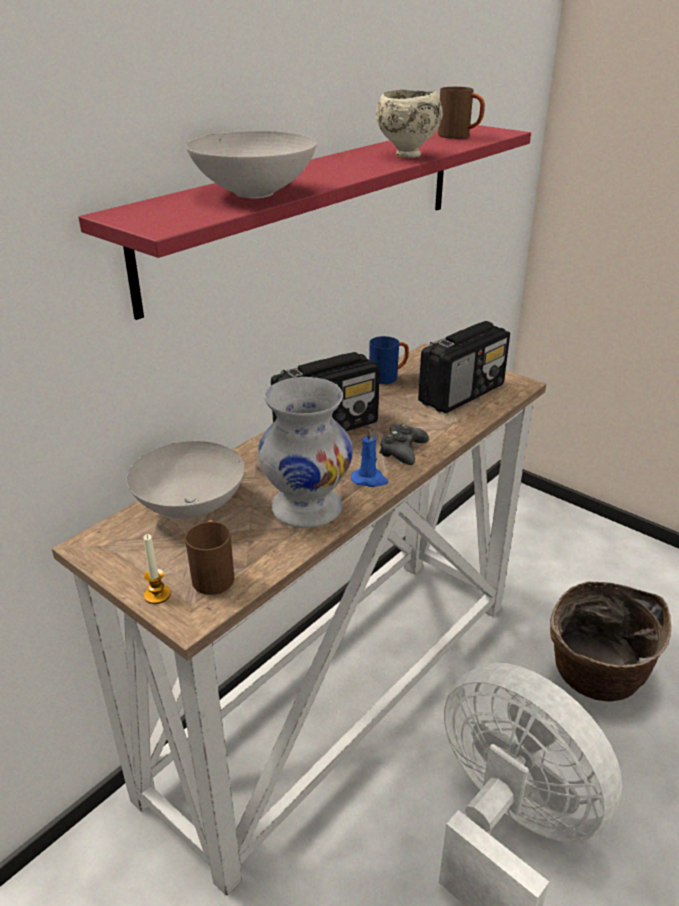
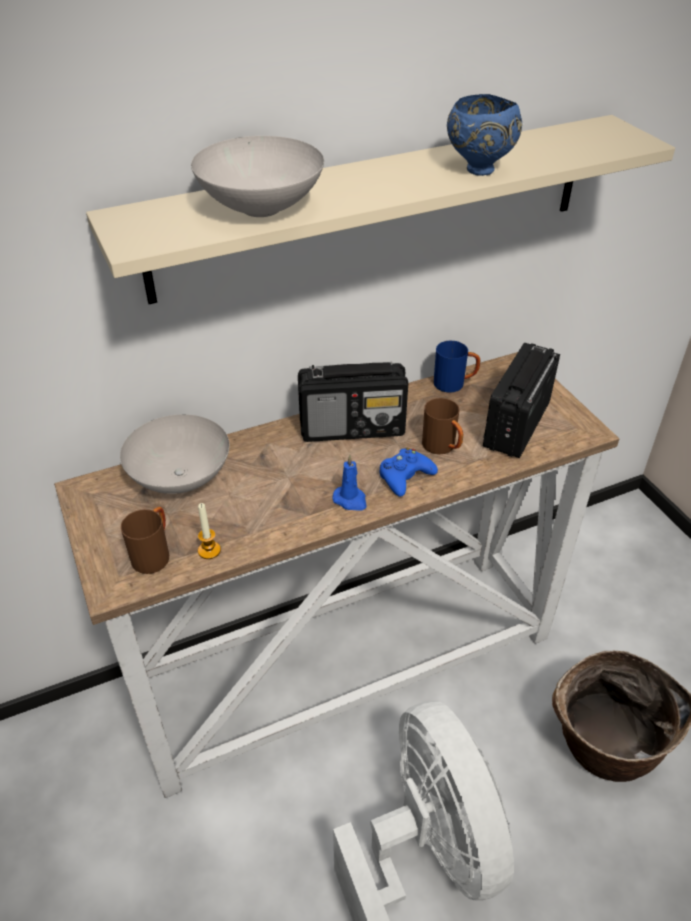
camera: 25 degrees right, 10 degrees up
(157, 595) = (101, 557): candle -> candle (209, 550)
(306, 509) = (273, 513): white vase -> none
(313, 207) = (376, 206): red shelf -> beige shelf
(402, 450) = (405, 477): black game controller -> blue game controller
(406, 155) = (477, 169): beige bowl -> blue bowl
(459, 136) = (577, 143): brown mug -> brown mug (443, 448)
(462, 393) = (516, 425): radio -> radio turned 135 degrees clockwise

